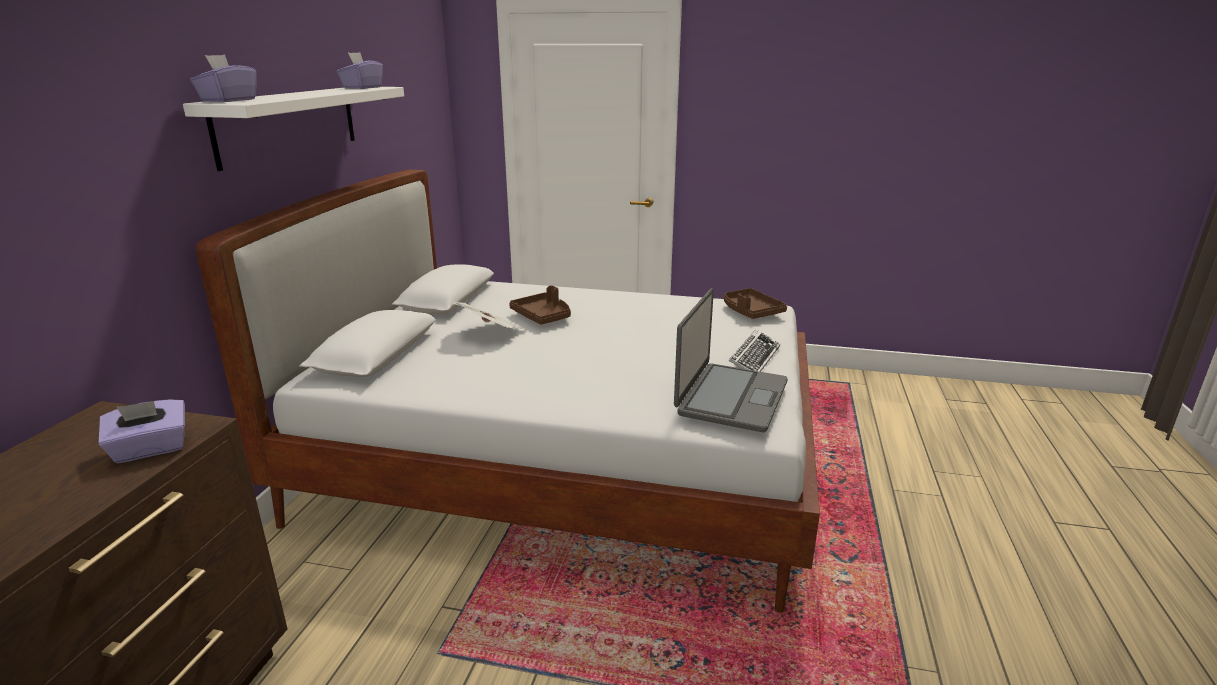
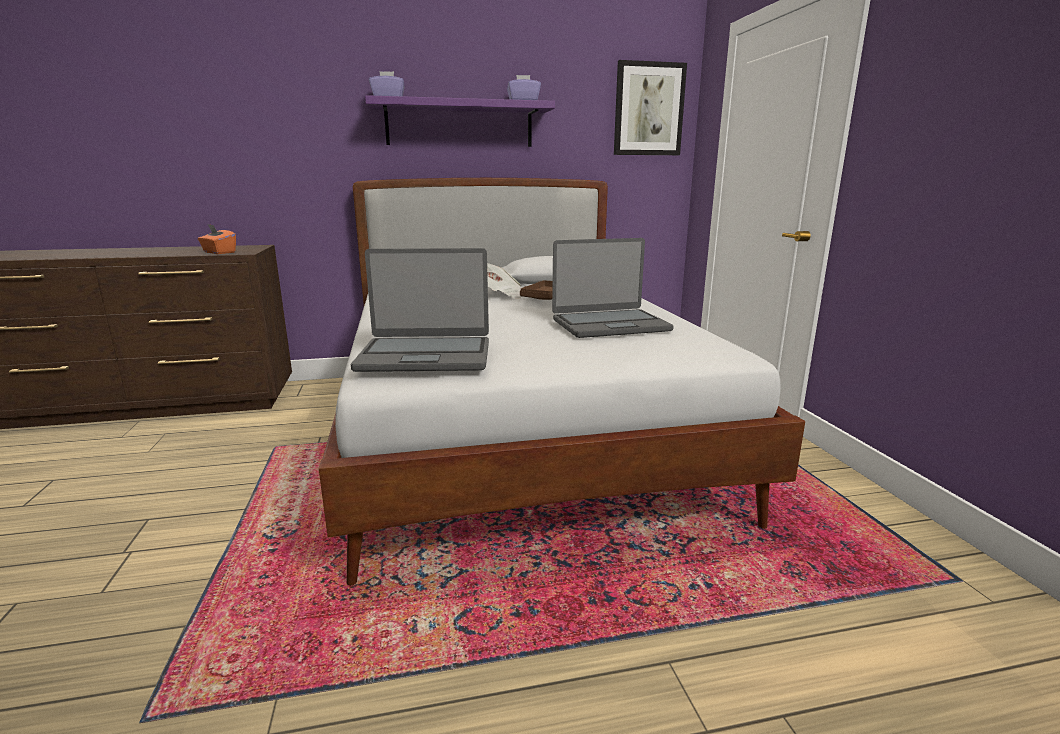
camera: 65 degrees right, 5 degrees down
(151, 449) = (219, 252): purple tissue box -> orange tissue box
(289, 124) = (459, 124): white shelf -> purple shelf
(423, 80) = (648, 109): none -> picture
(670, 318) = (609, 325): none -> laptop
(750, 311) = (691, 347): brown tray -> none
(754, 358) = (548, 358): keyboard -> none

